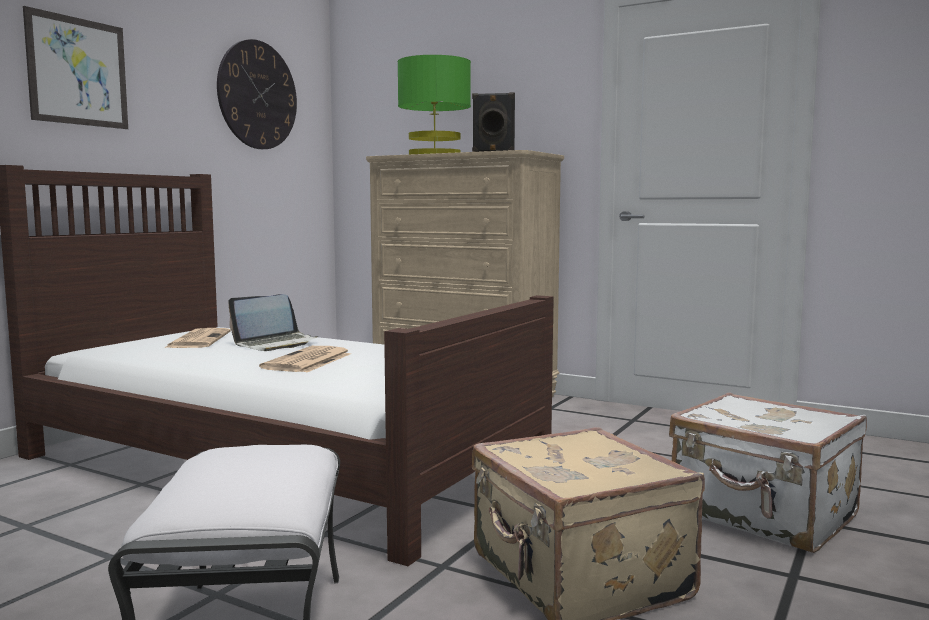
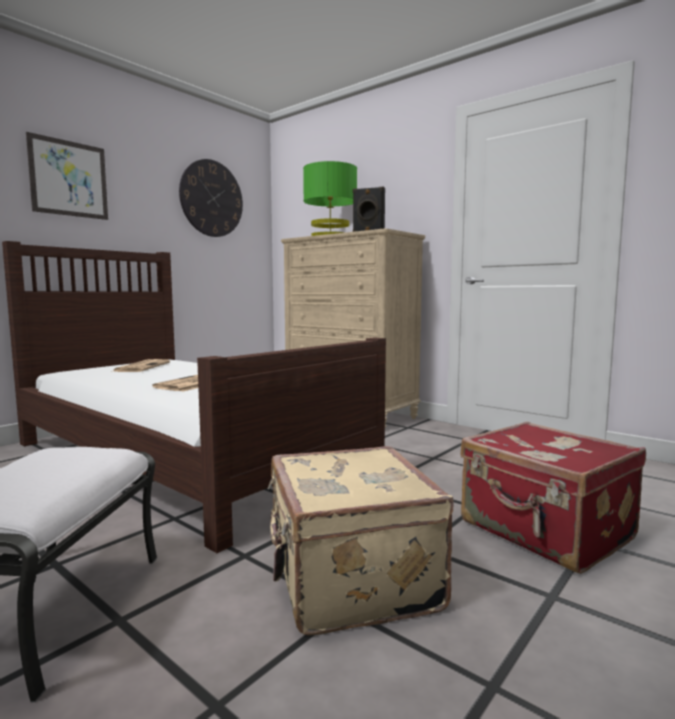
camera: 10 degrees right, 0 degrees up
(276, 344) = (190, 371): laptop -> none
(763, 516) = (545, 532): white suitcase -> red suitcase

